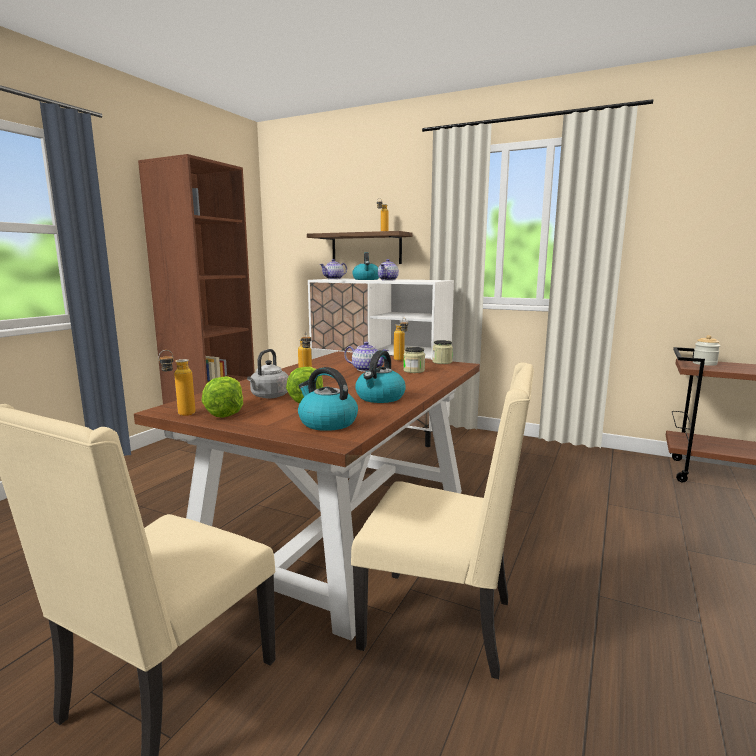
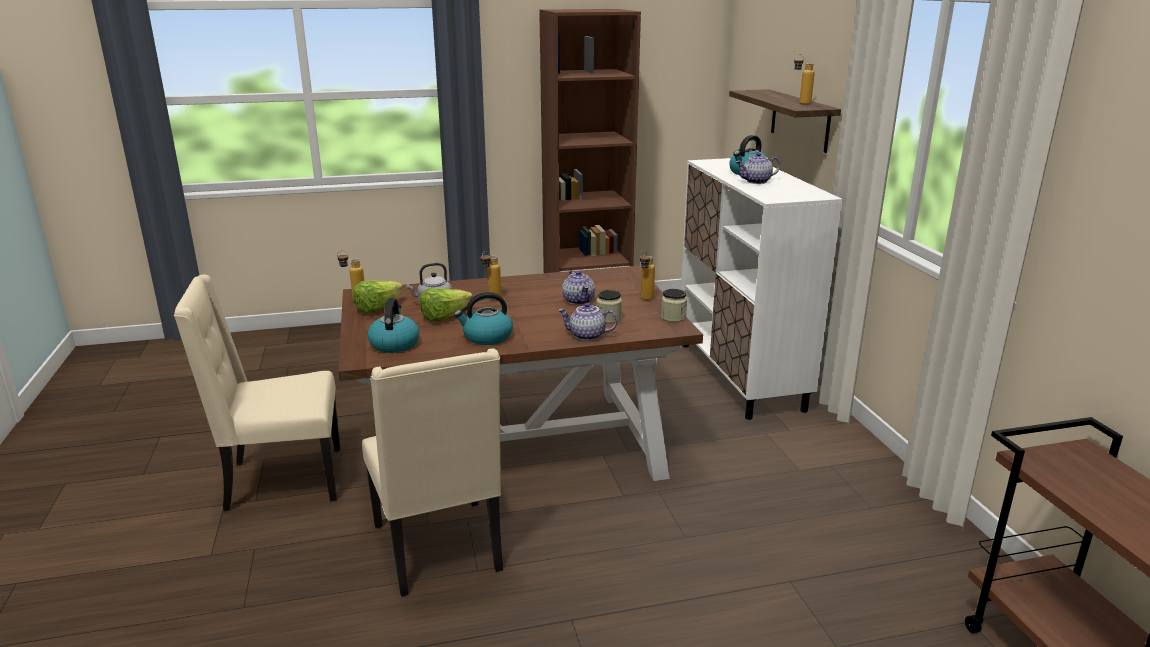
camera: 50 degrees right, 10 degrees up
(334, 279) = (727, 162): teapot -> teapot (586, 336)
(704, 363) = (1085, 465): jar -> none

